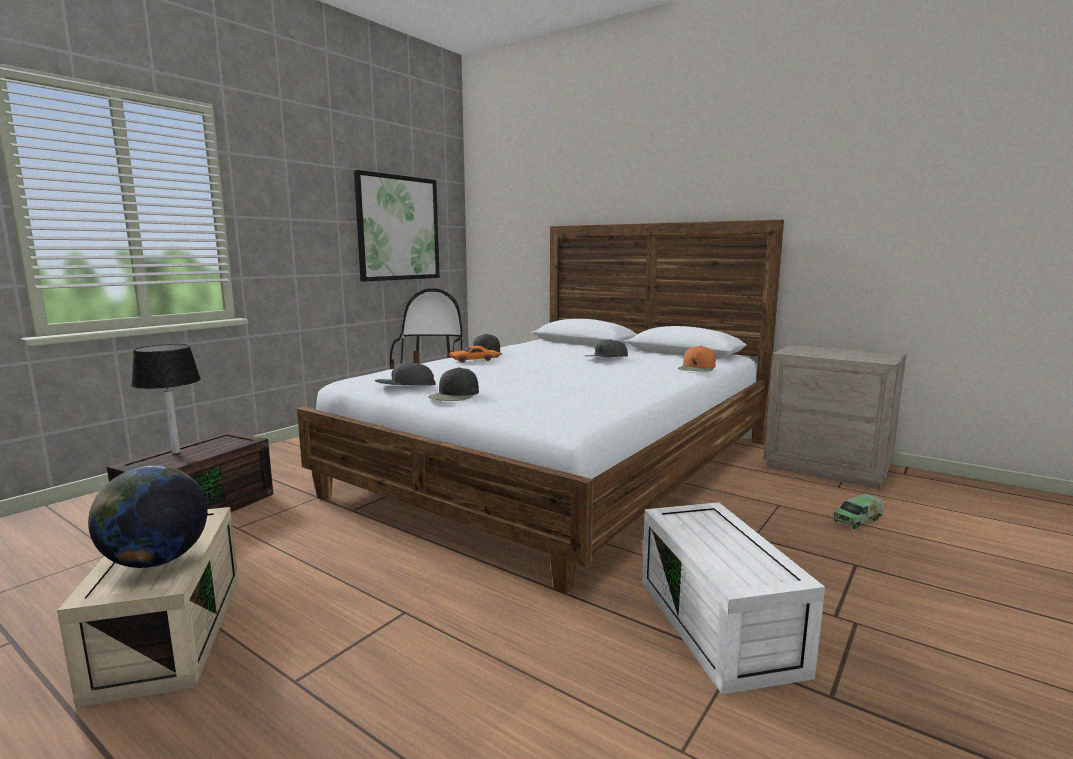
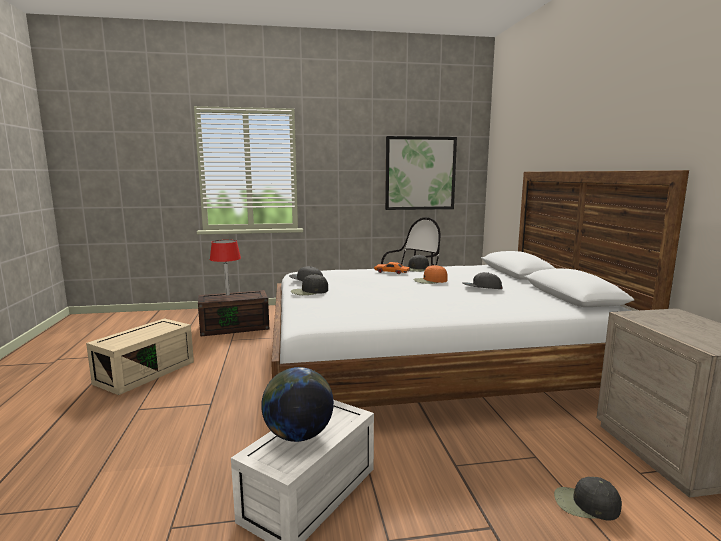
camera: 45 degrees right, 0 degrees up
(156, 561) = (132, 337): globe -> globe (298, 435)
(176, 452) = (227, 295): black table lamp -> red table lamp
(697, 368) = (526, 310): orange cap -> orange cap (430, 281)
(857, 520) = (585, 504): toy truck -> black cap

